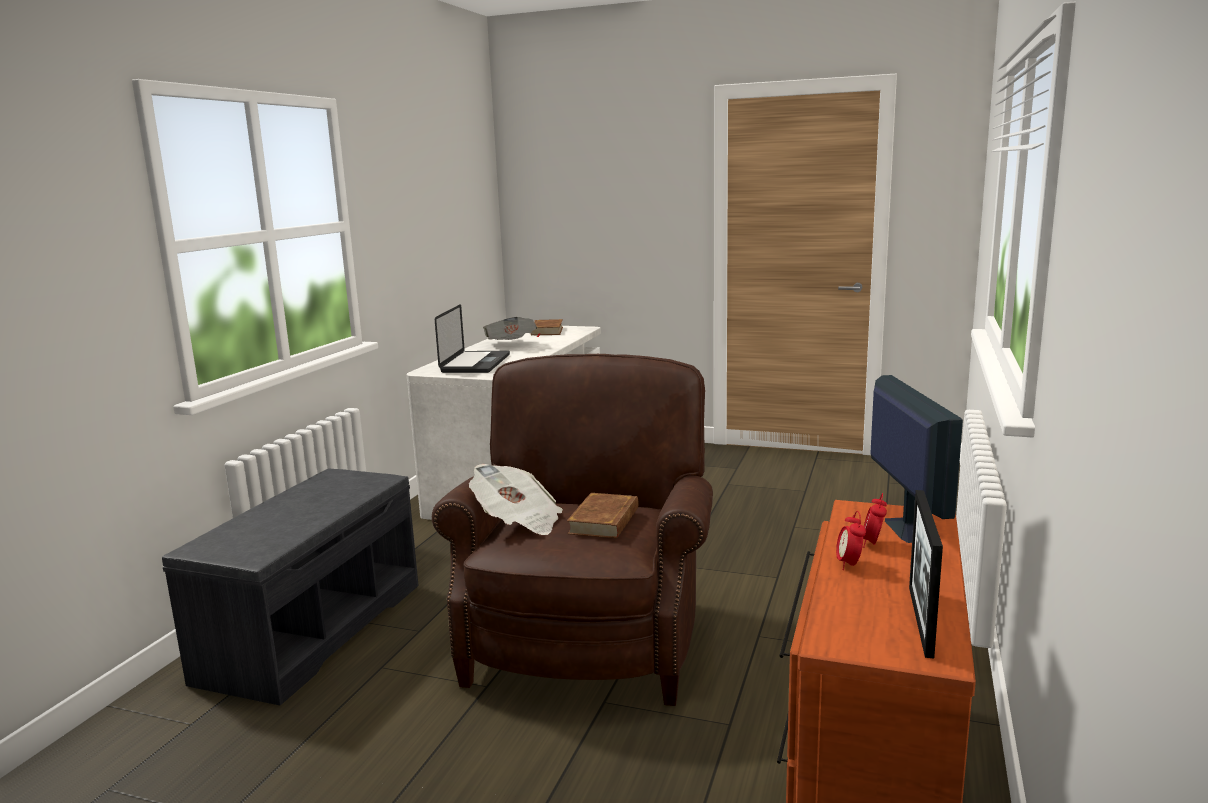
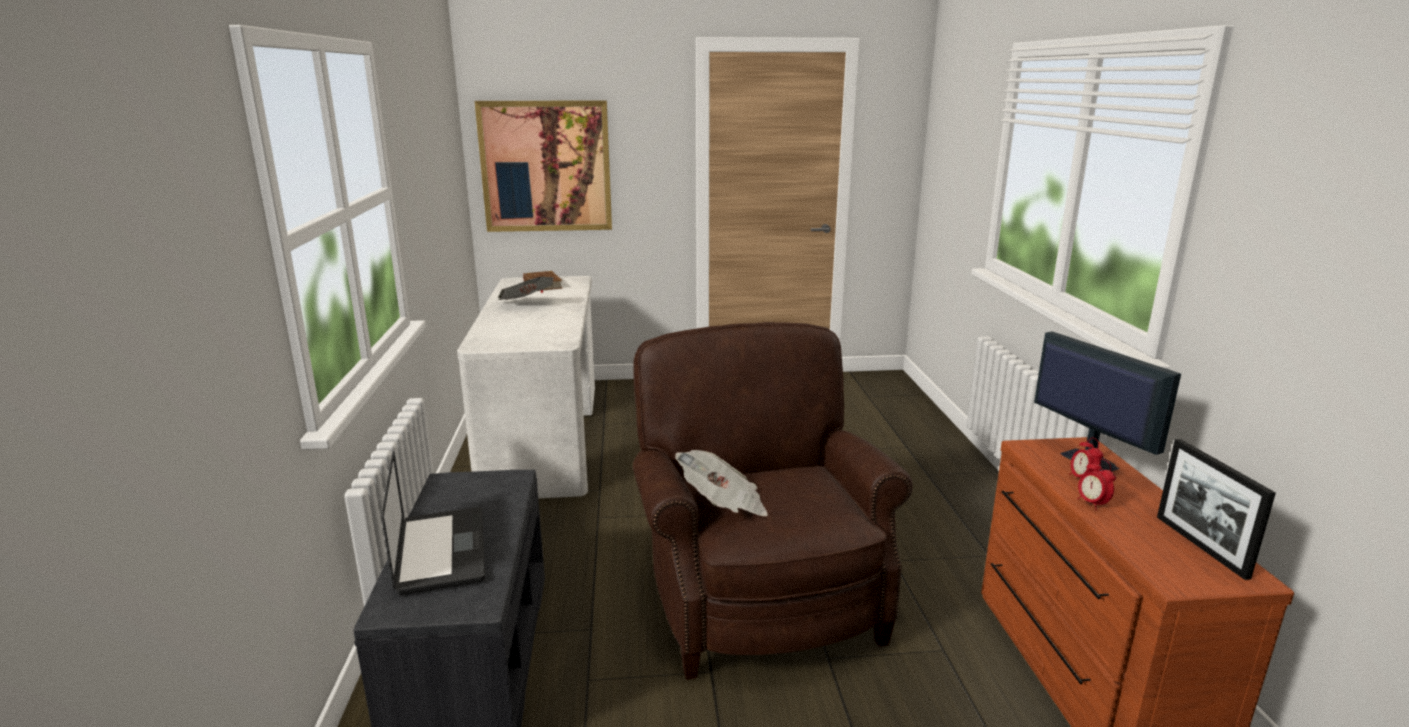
camera: 25 degrees left, 5 degrees up
(475, 363) = (521, 331): laptop -> laptop (441, 551)
(569, 219) = (546, 166): none -> picture
(604, 521) = (800, 489): brown book -> none

